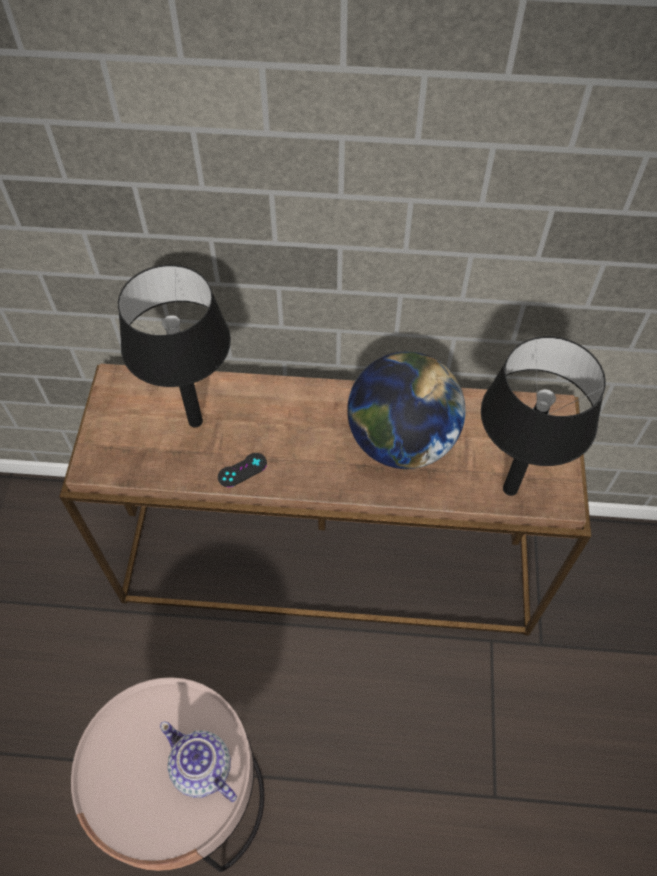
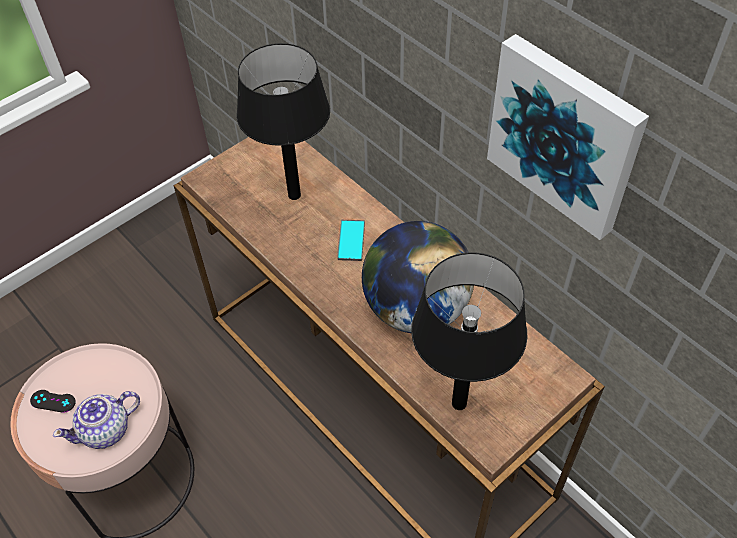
camera: 45 degrees right, 5 degrees down
(202, 769) = (106, 430): teapot -> teapot turned 120 degrees counterclockwise
(242, 470) = (288, 247): black game controller -> black game controller (53, 401)
(289, 425) = (351, 240): none -> phone
(515, 197) = (565, 135): none -> picture

